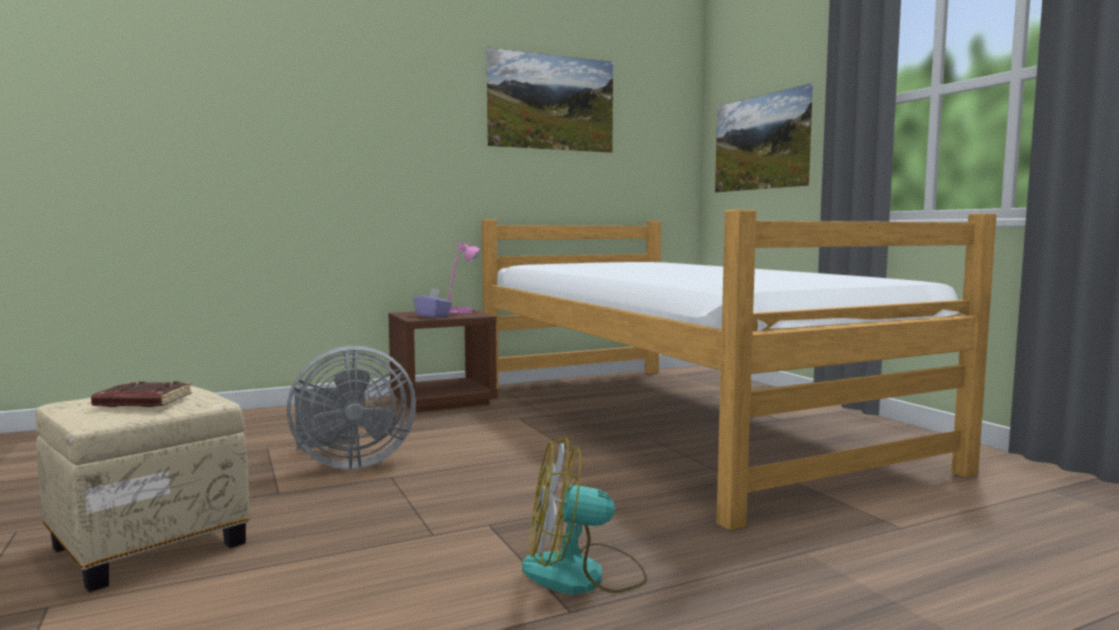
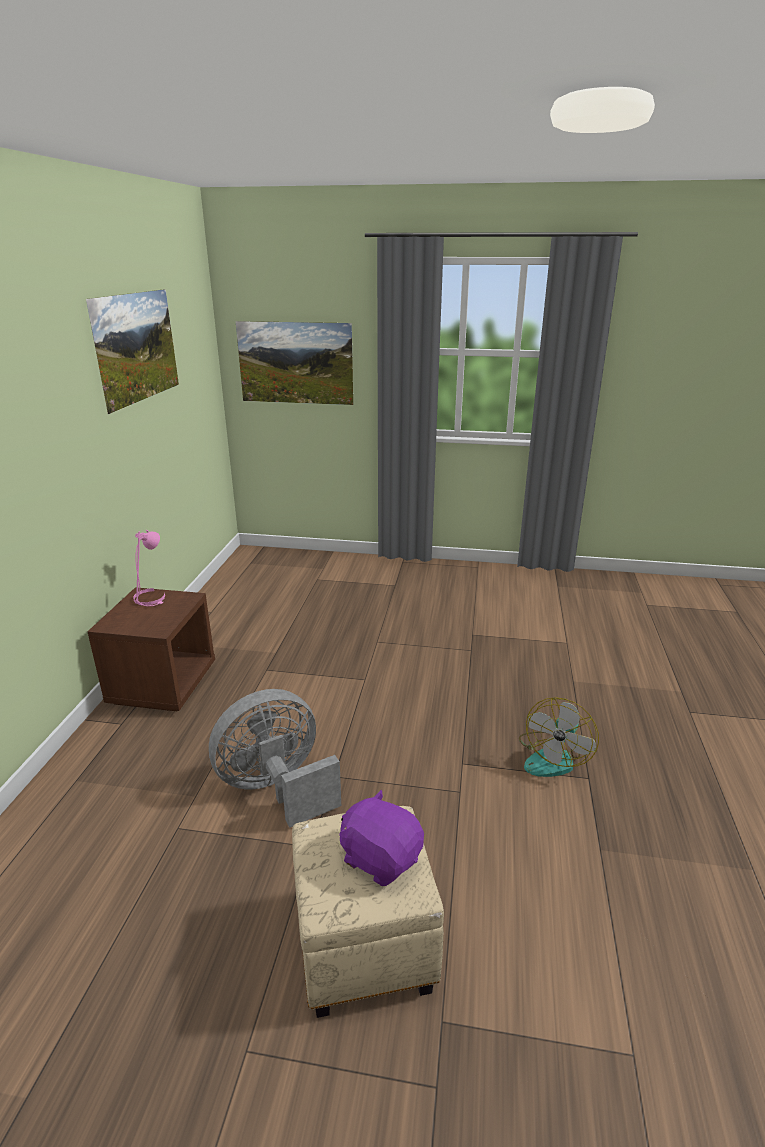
camera: 55 degrees left, 20 degrees up
(142, 402) = (380, 857): brown book -> purple plush toy
(349, 463) = (277, 788): grey fan -> grey fan turned 135 degrees counterclockwise
(433, 316) = (155, 617): purple tissue box -> none
(678, 421) = (356, 616): bed -> none

